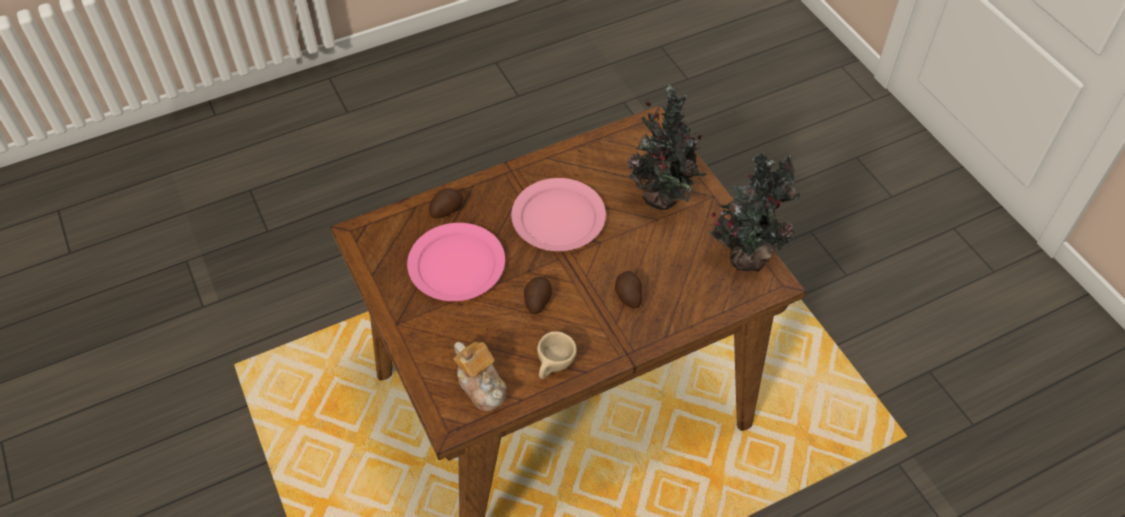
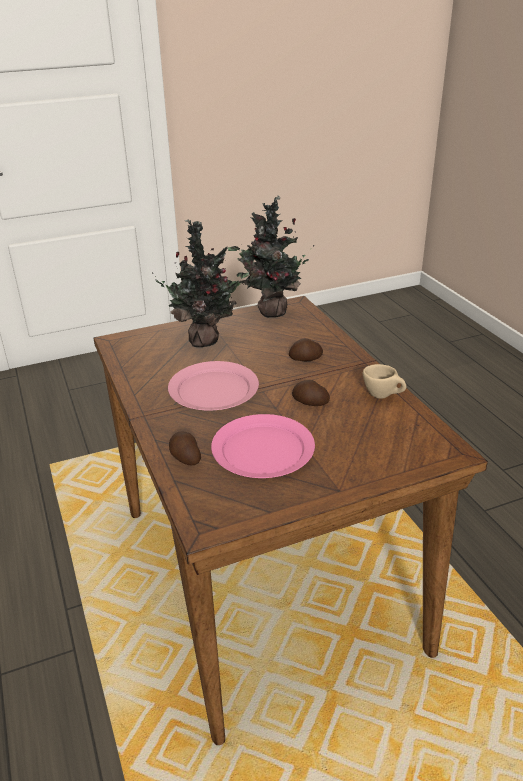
camera: 85 degrees left, 20 degrees down
(482, 385) = (407, 434): teapot -> none

